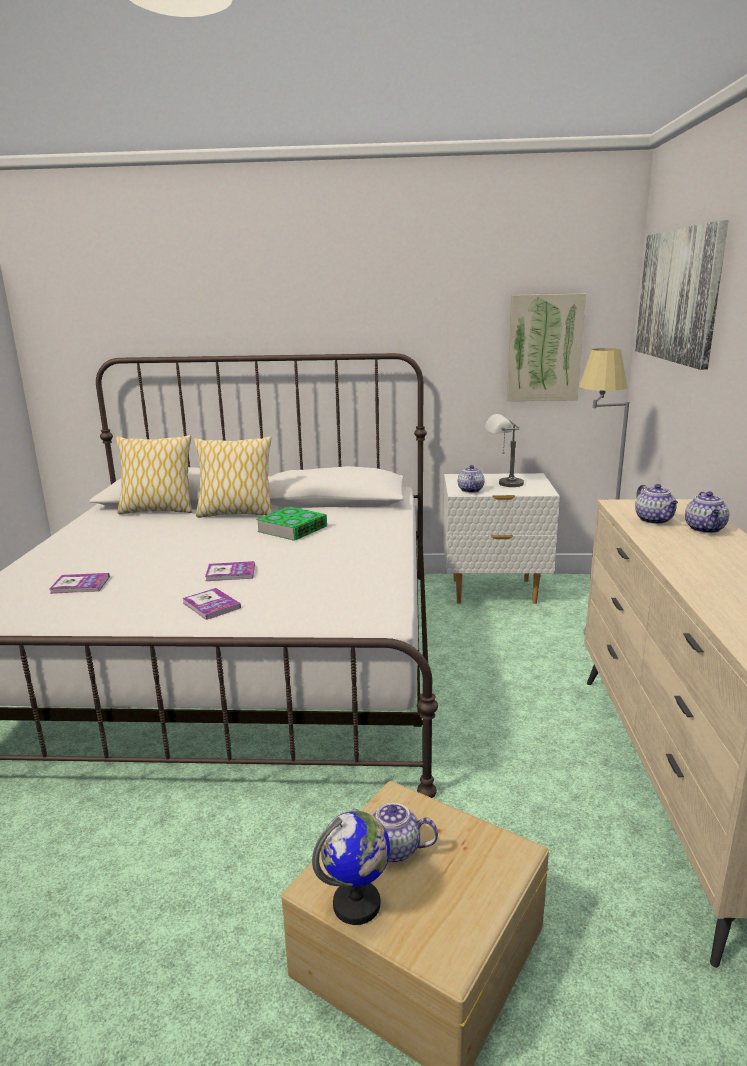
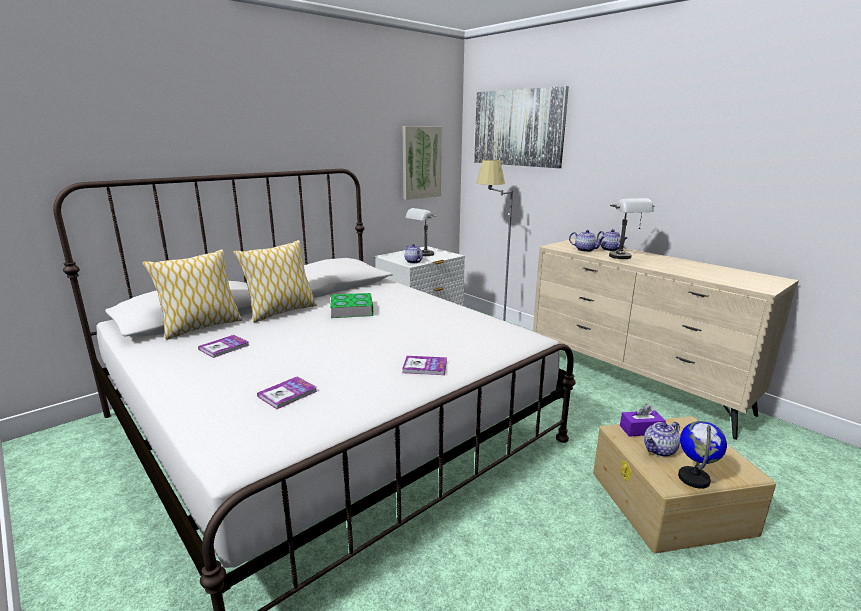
camera: 45 degrees left, 0 degrees up
(230, 573) = (384, 346): book -> book (224, 347)
(425, 814) = (641, 430): none -> purple tissue box
(680, 547) = (624, 258): none -> grey table lamp

